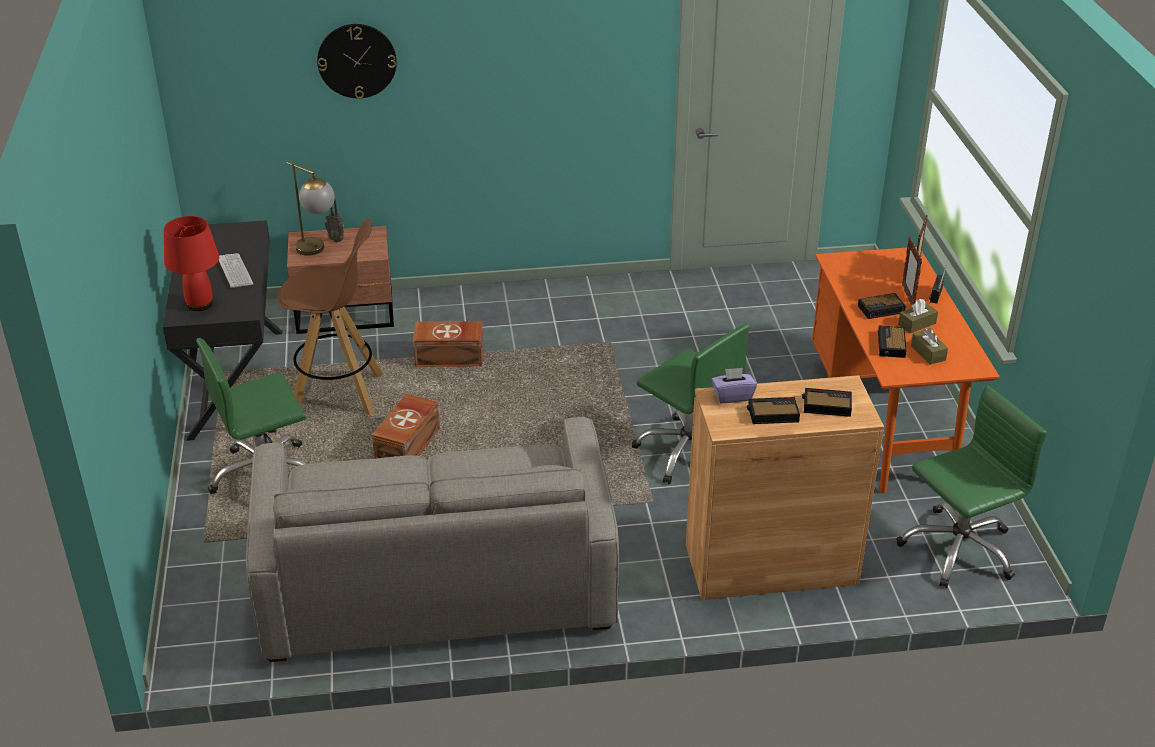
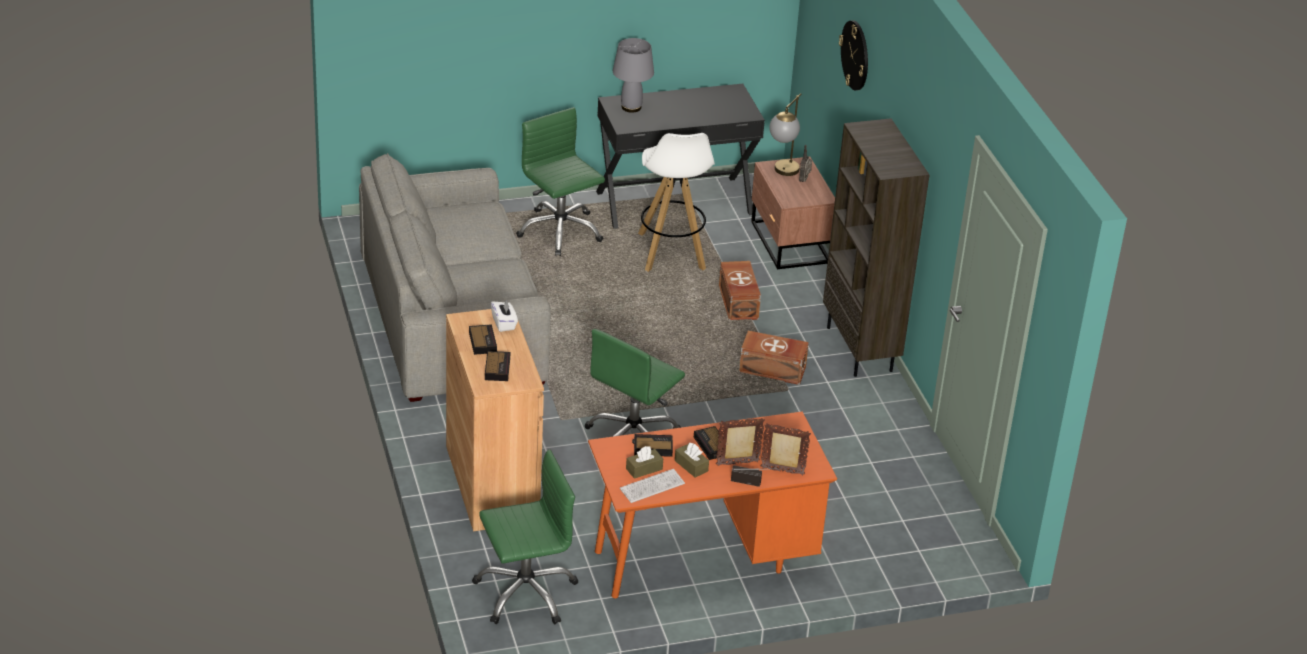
camera: 80 degrees right, 0 degrees up
(200, 304) = (631, 107): red table lamp -> grey table lamp
(235, 271) = (681, 116): keyboard -> keyboard (652, 487)
(339, 394) = (671, 252): brown stool -> white stool
(409, 446) = (610, 293): brown storage box -> brown storage box (773, 370)
(546, 293) = (860, 349): none -> brown bookcase
(732, 396) = (504, 323): purple tissue box -> white tissue box
(958, 549) = (525, 592): green office chair -> green office chair turned 75 degrees counterclockwise

